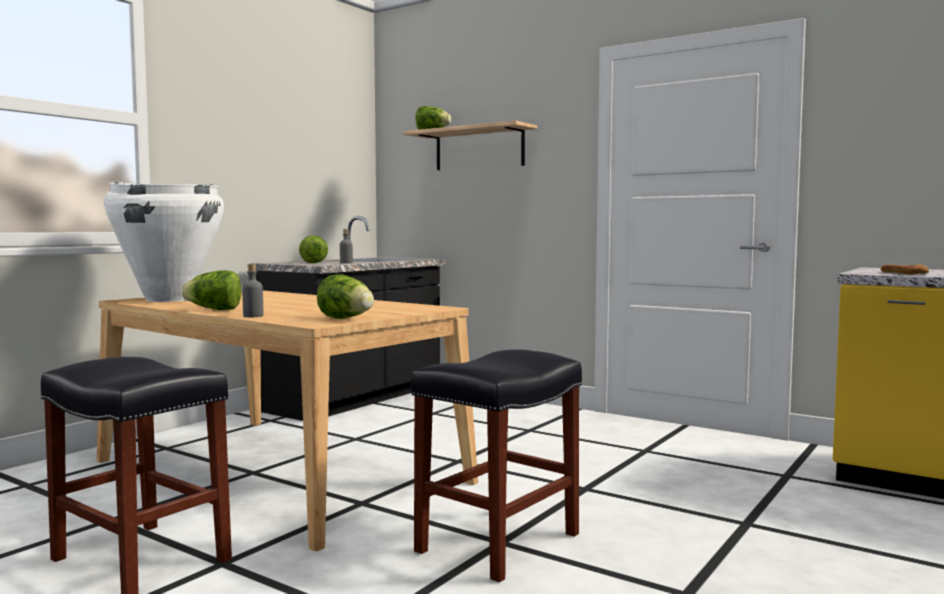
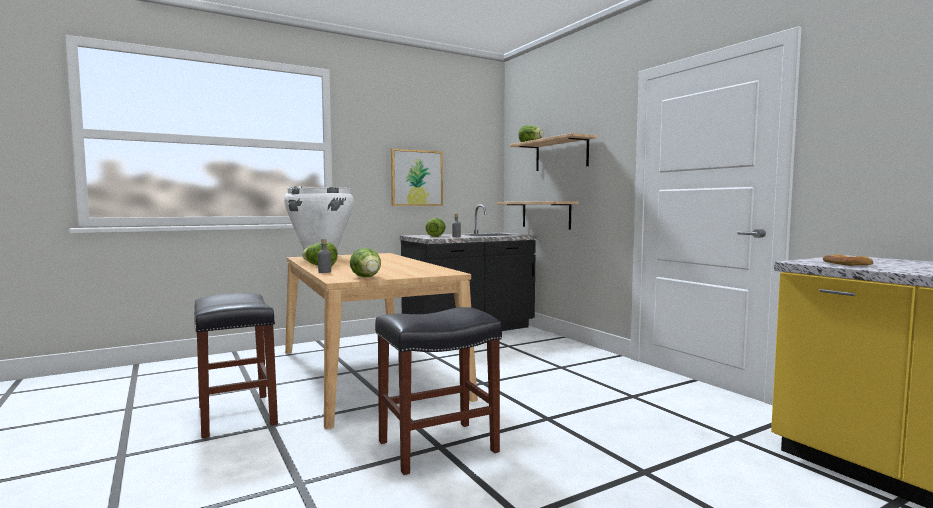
camera: 25 degrees right, 0 degrees up
(268, 175) = (416, 178): none -> picture
(454, 230) = (546, 214): none -> shelf

